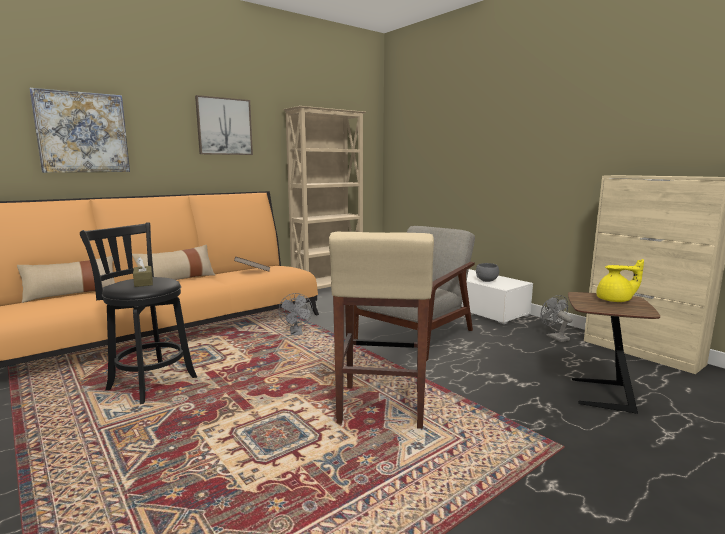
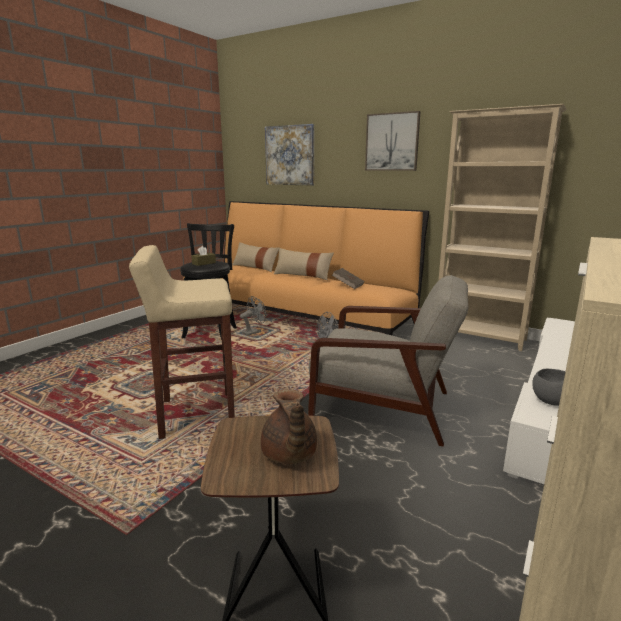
camera: 70 degrees right, 5 degrees up
(554, 337) = (505, 538): grey fan -> grey fan (254, 332)
(615, 300) = (289, 455): yellow teapot -> brown teapot

